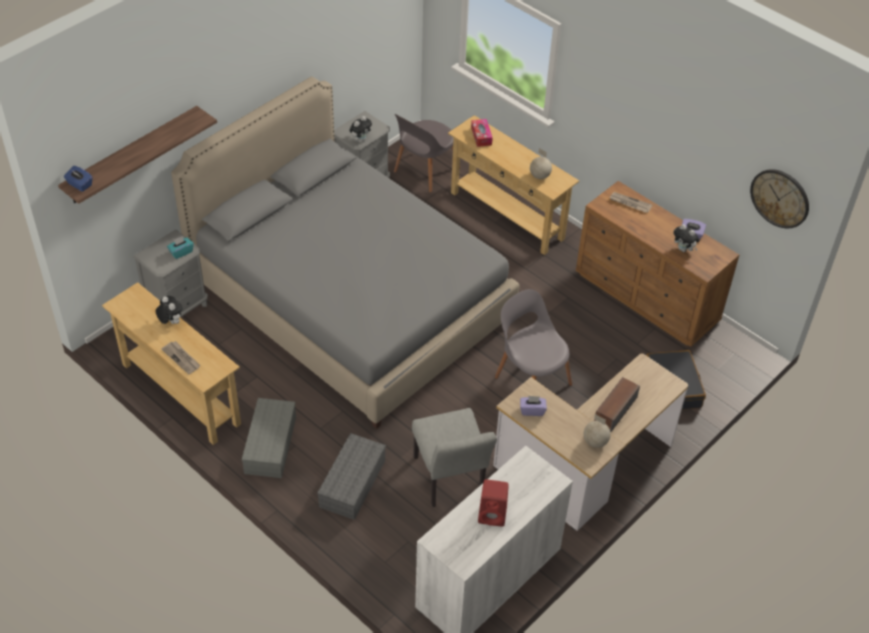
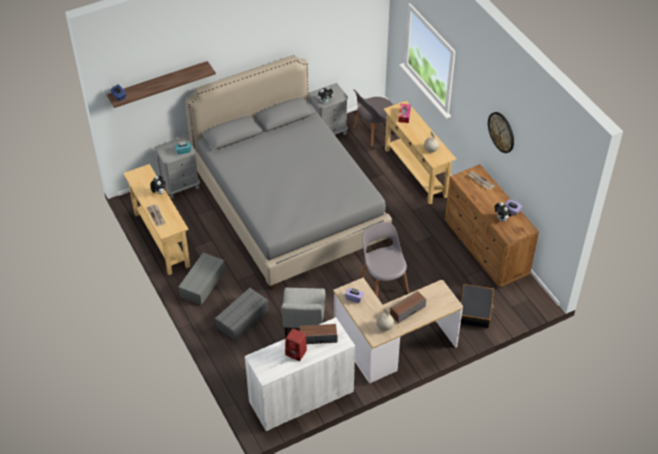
camera: 20 degrees right, 0 degrees up
(514, 483) = (318, 337): none -> speaker
(780, 198) = (559, 197): wall clock -> wall clock (501, 132)

